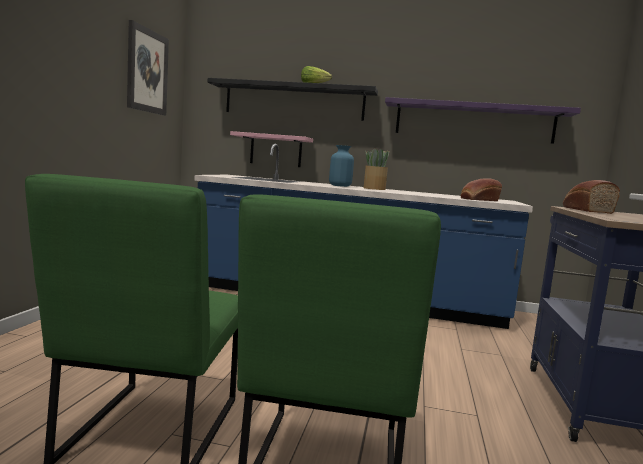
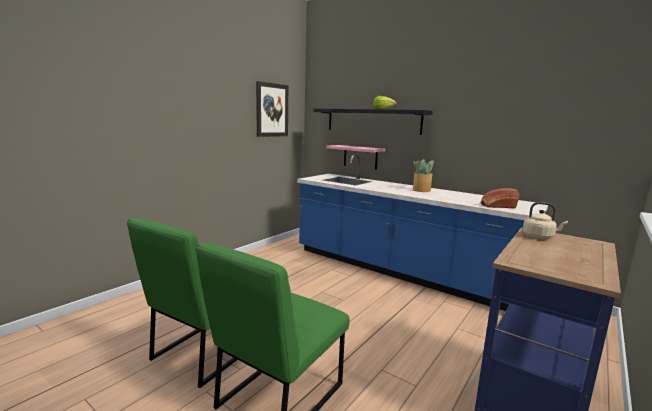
camera: 25 degrees right, 5 degrees up
(340, 186) = (395, 187): blue vase -> none
(474, 122) = (513, 134): purple shelf -> none
(585, 210) = (539, 237): bread -> beige kettle

